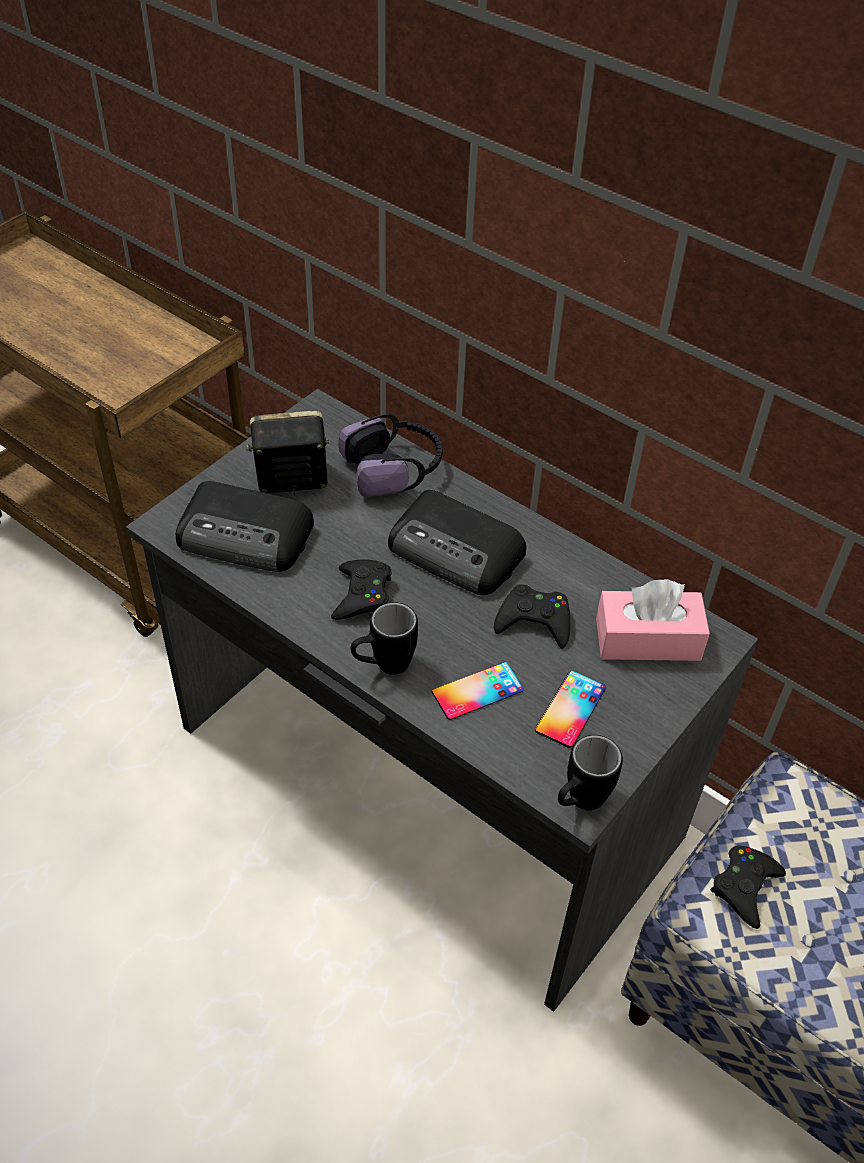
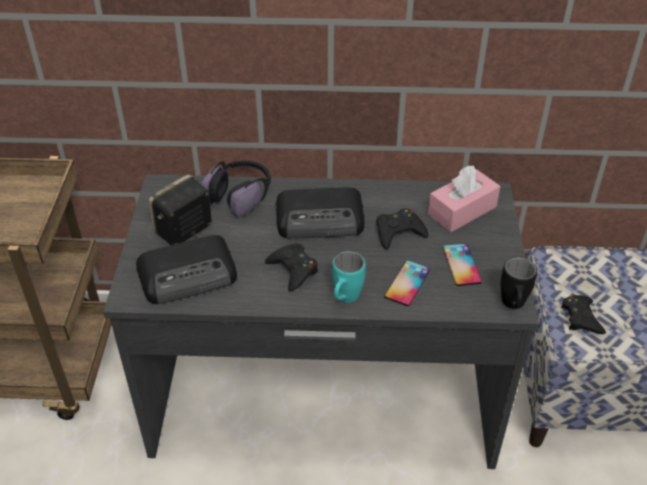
camera: 35 degrees left, 5 degrees down
(383, 666) = (344, 300): black mug -> turquoise mug

